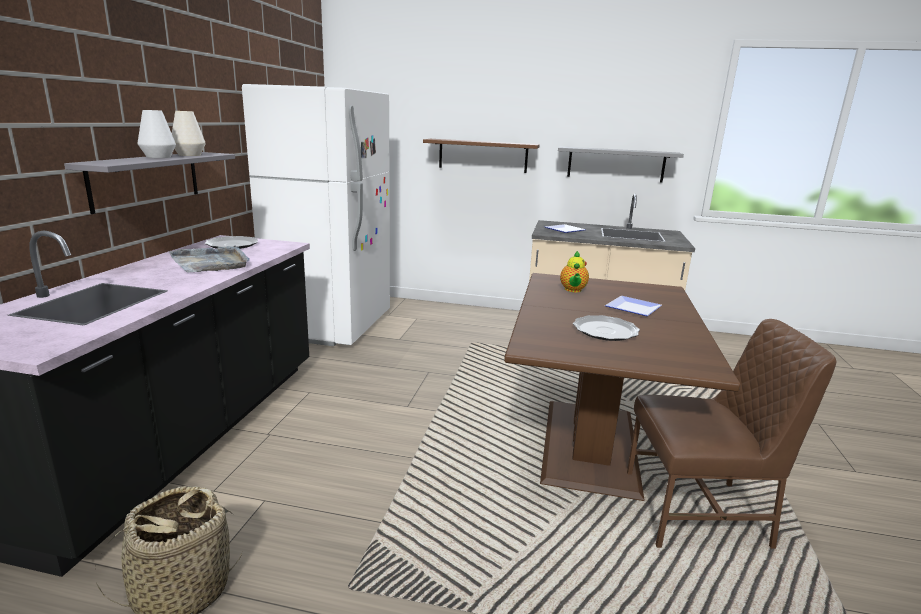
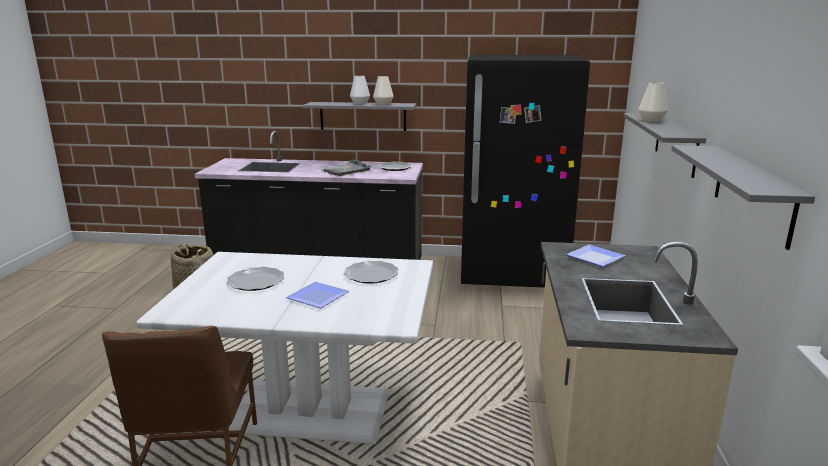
camera: 85 degrees right, 0 degrees up
(331, 325) = (512, 274): white fridge -> black fridge
(467, 140) = (651, 120): none -> white vase
(483, 155) = (676, 143): brown shelf -> grey shelf
(573, 290) = (371, 274): teapot -> plate
(592, 445) = (310, 412): brown dining table -> white dining table

